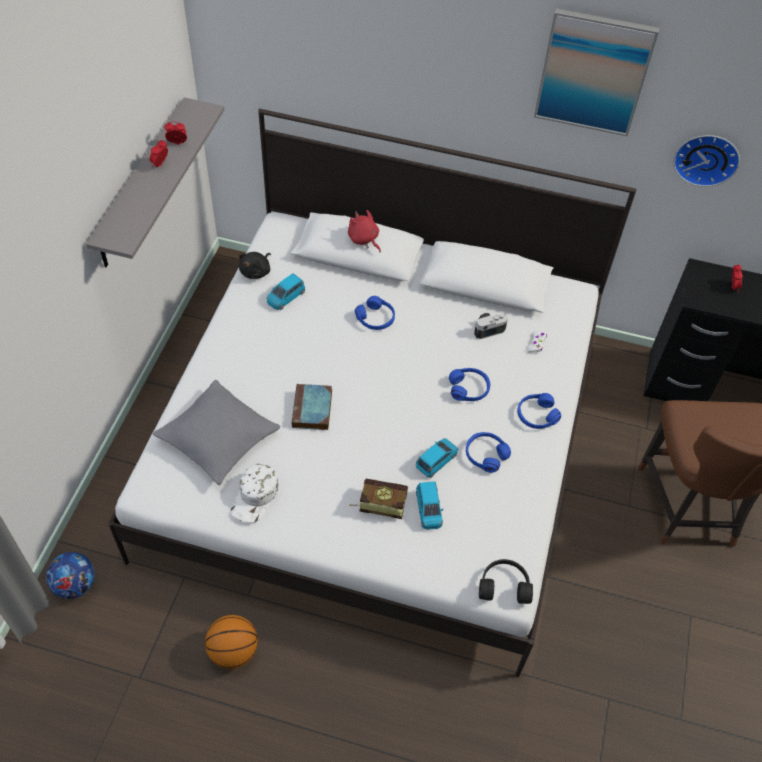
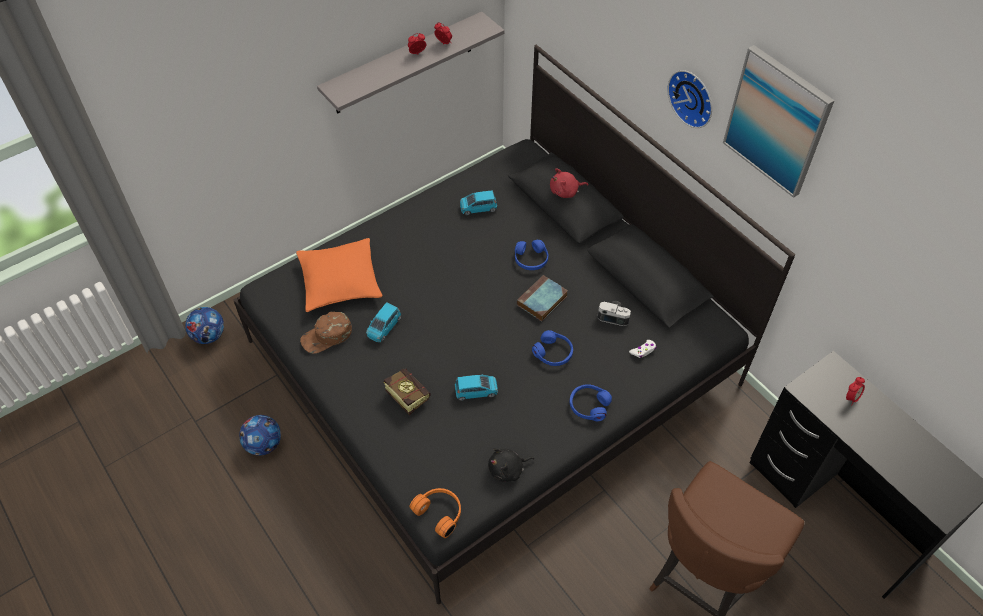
camera: 40 degrees right, 0 degrees up
(218, 438) = (340, 281): grey pillow -> orange pillow
(233, 651) = (264, 444): basketball -> football
(255, 497) = (327, 336): white cap -> brown cap
(256, 271) = (474, 178): black plush toy -> black plush toy (508, 469)
(312, 410) = (420, 300): book -> book (541, 301)
(364, 240) = (565, 191): red plush toy -> red plush toy turned 105 degrees counterclockwise
(378, 439) = (492, 362): white bed -> black bed
(428, 509) = (437, 422): blue toy car -> blue toy car (384, 327)
(485, 455) = (518, 410): blue headphones -> none
(504, 585) = (440, 512): black headphones -> orange headphones
(706, 158) = (861, 254): wall clock -> wall clock (693, 97)

